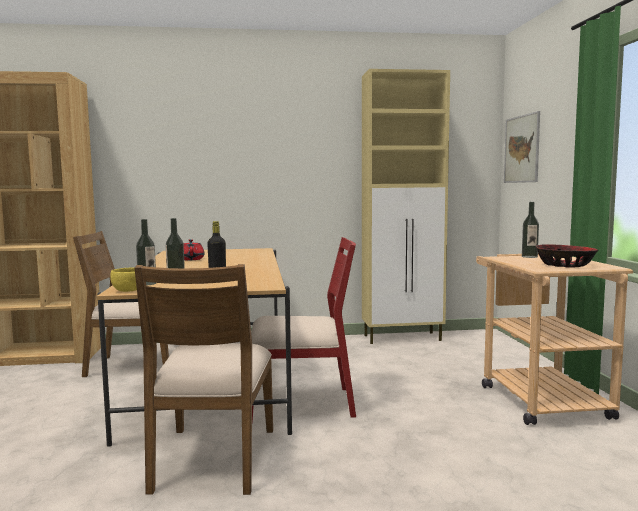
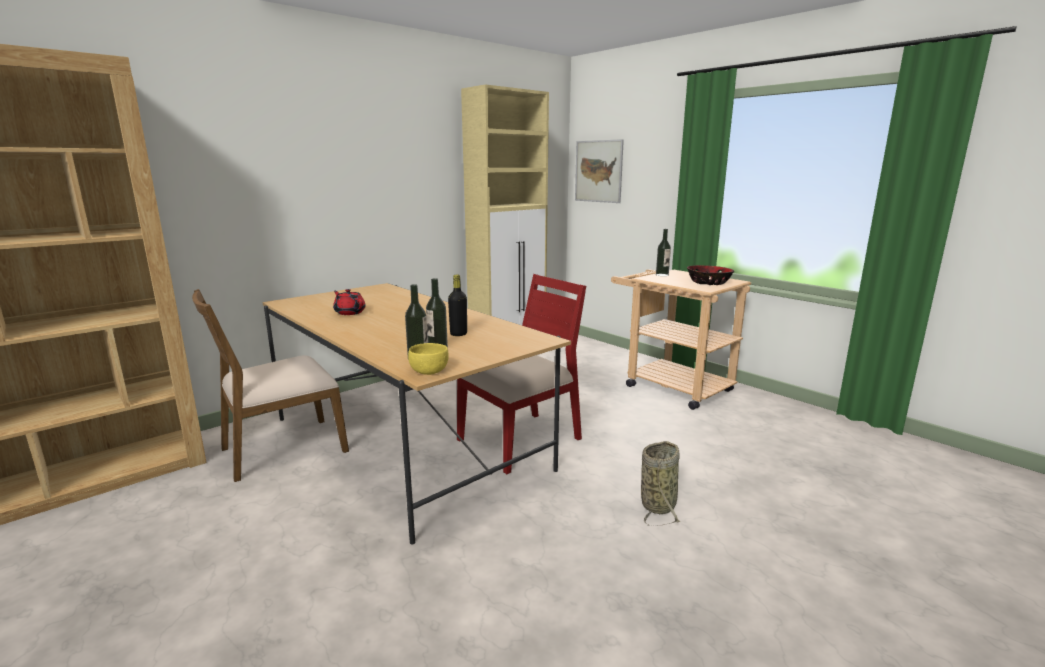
camera: 35 degrees left, 10 degrees up
(212, 459) = (531, 516): brown chair -> none
(337, 491) = (658, 504): none -> basket

